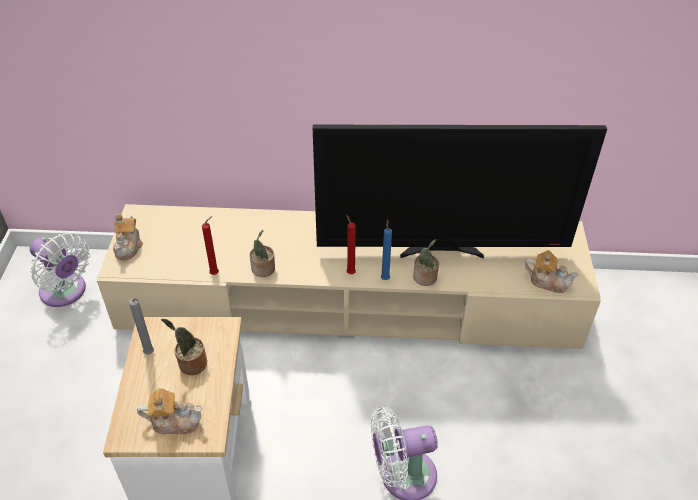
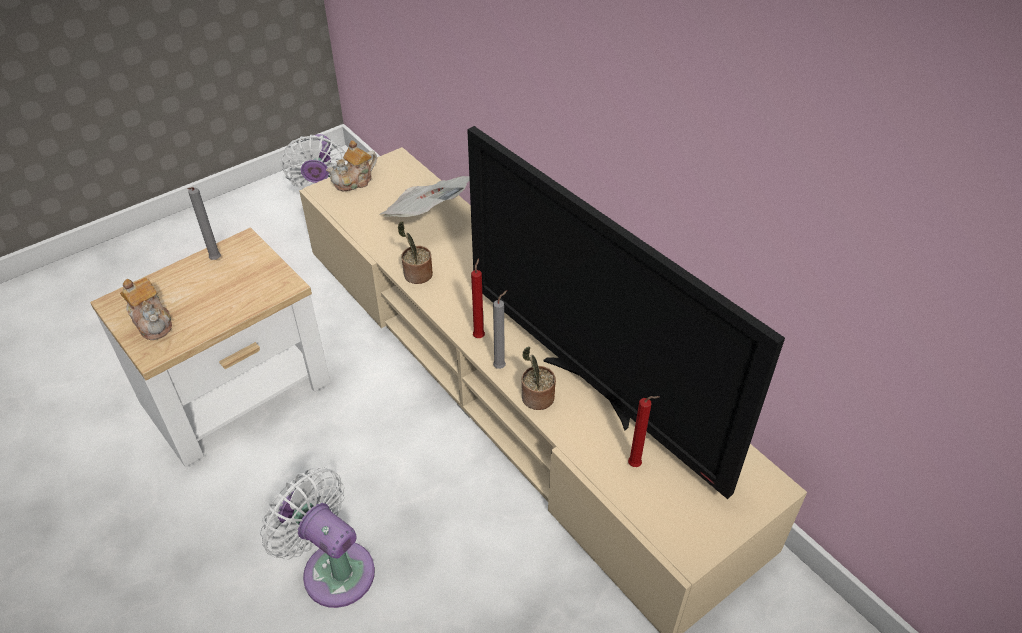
camera: 50 degrees right, 0 degrees up
(190, 364) = (224, 291): potted plant -> none
(213, 232) = (427, 216): none -> newspaper
(216, 273) = (379, 249): red candle -> red candle (636, 465)
(385, 278) = (501, 366): blue candle -> grey candle
(547, 281) = (656, 513): teapot -> none

